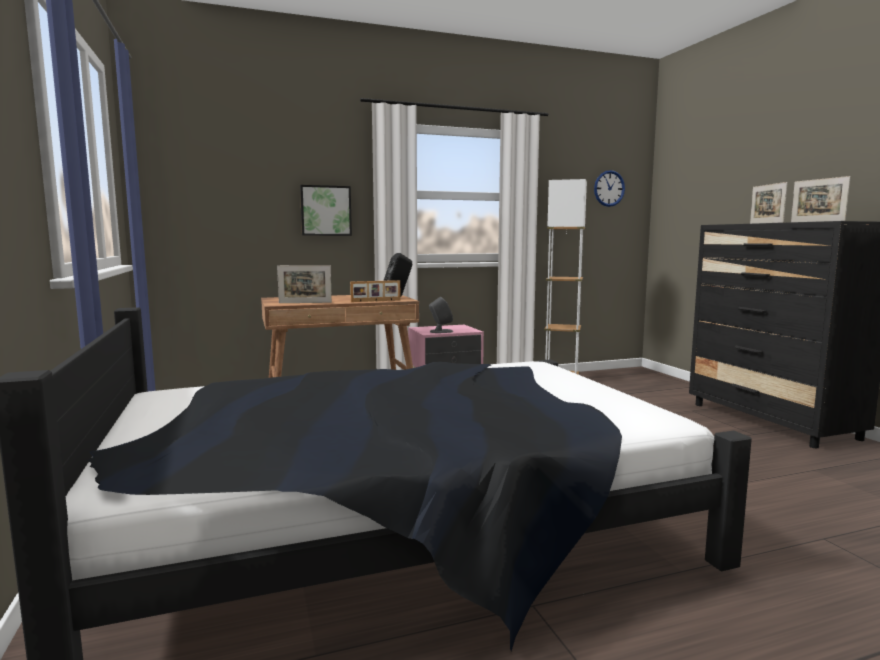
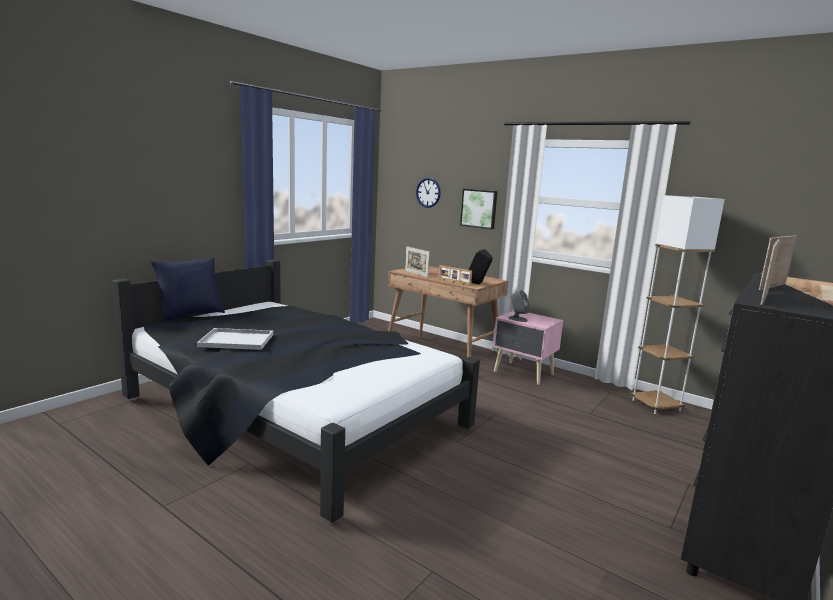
camera: 55 degrees right, 5 degrees up
(115, 444) = (190, 316): none -> blue pillow
(375, 423) = (238, 340): none -> white tray
(609, 188) = (787, 206): wall clock -> wall clock (428, 192)

